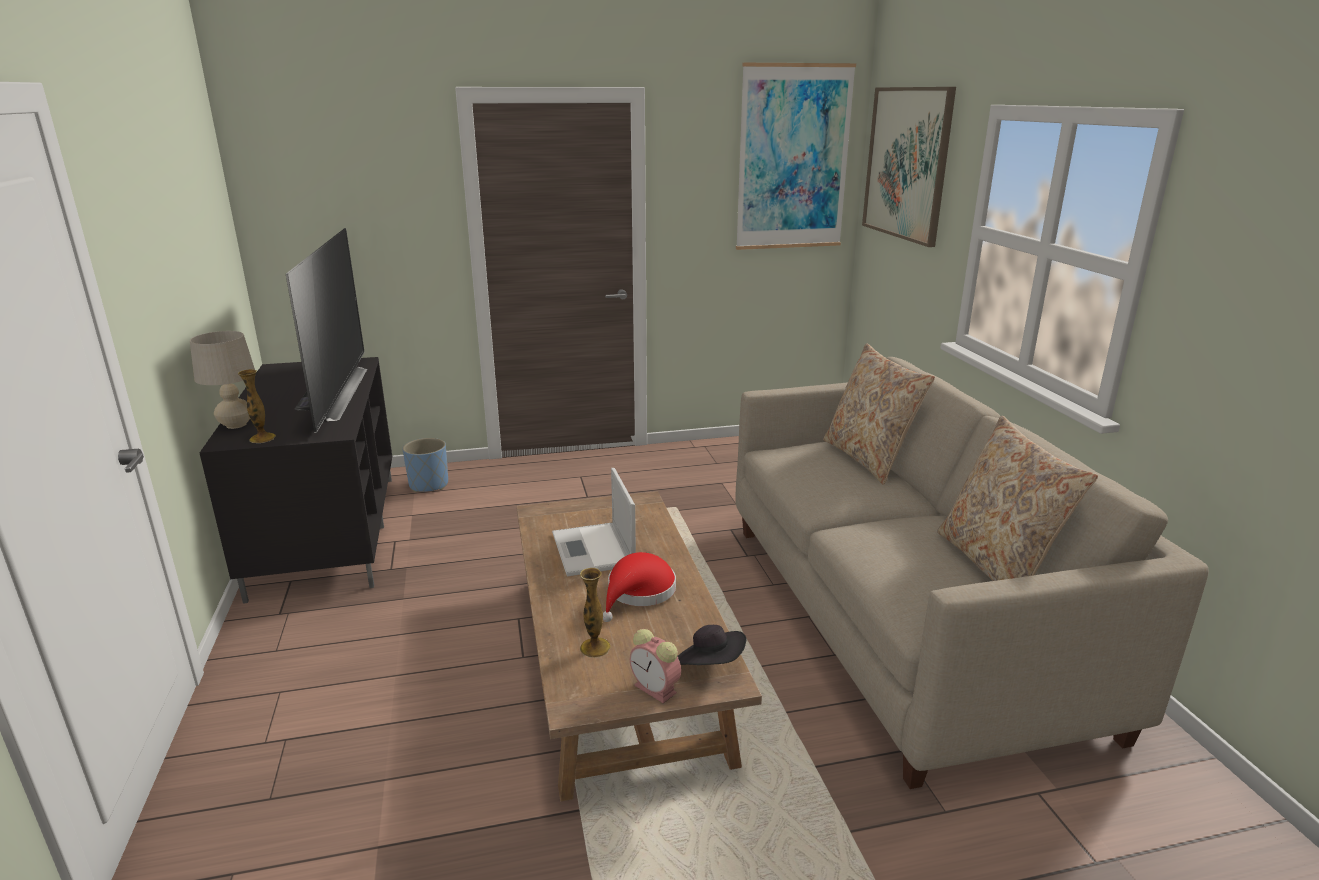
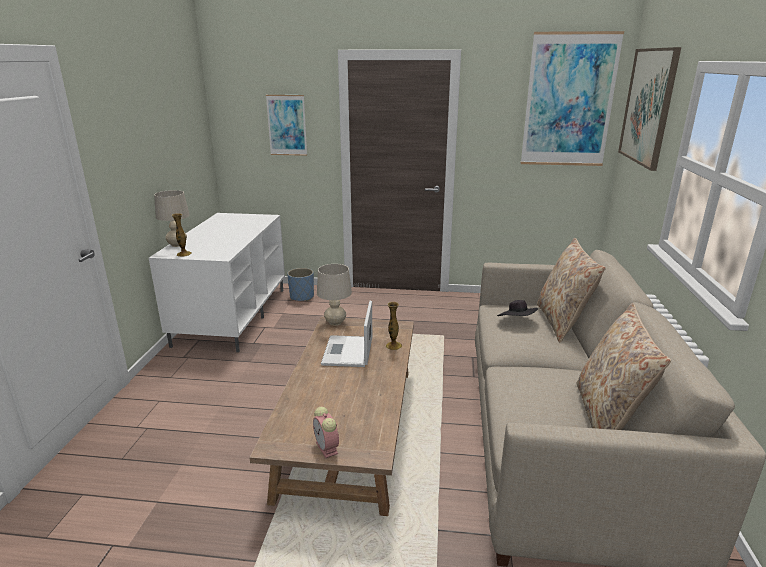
camera: 20 degrees right, 0 degrees up
(325, 532) = (231, 315): black tv stand -> white tv stand
(333, 393) = (239, 233): television -> none
(376, 210) = (287, 125): none -> picture
(545, 511) = (335, 322): none -> beige table lamp
(595, 647) = (308, 413): vase -> vase (393, 346)
(638, 592) = (357, 384): red hat -> none
(710, 665) = (371, 441): black hat -> black hat (517, 322)

